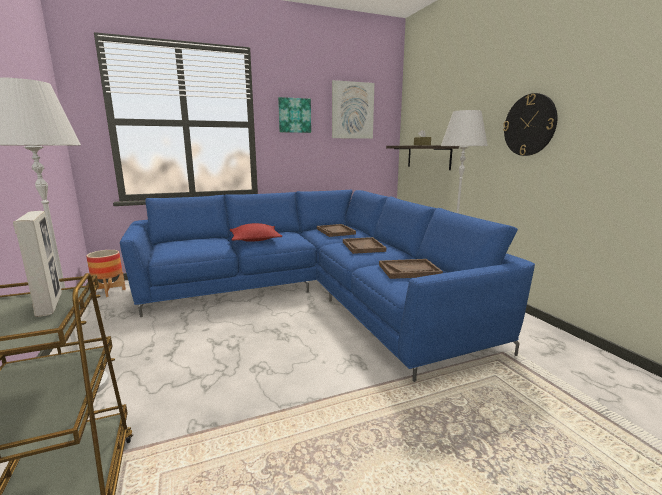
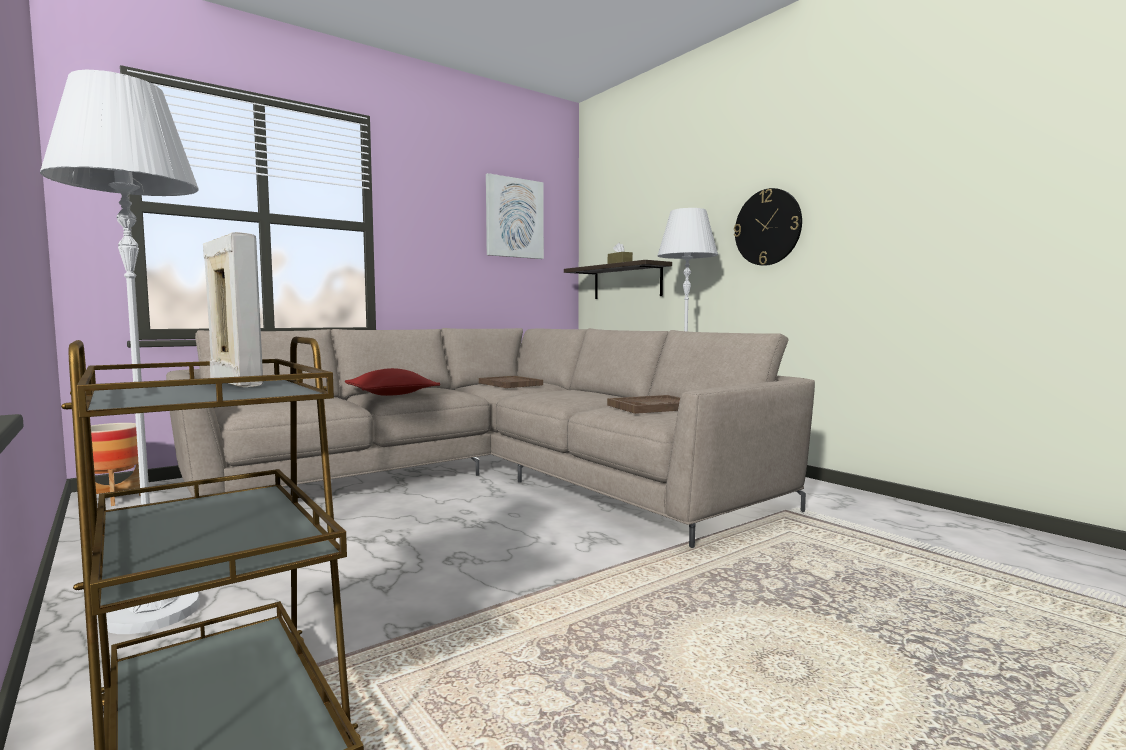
camera: 15 degrees left, 10 degrees down
(294, 115) = (433, 218): picture -> none
(314, 294) = (490, 477): blue sofa -> beige sofa
(363, 247) = (567, 393): brown tray -> none

